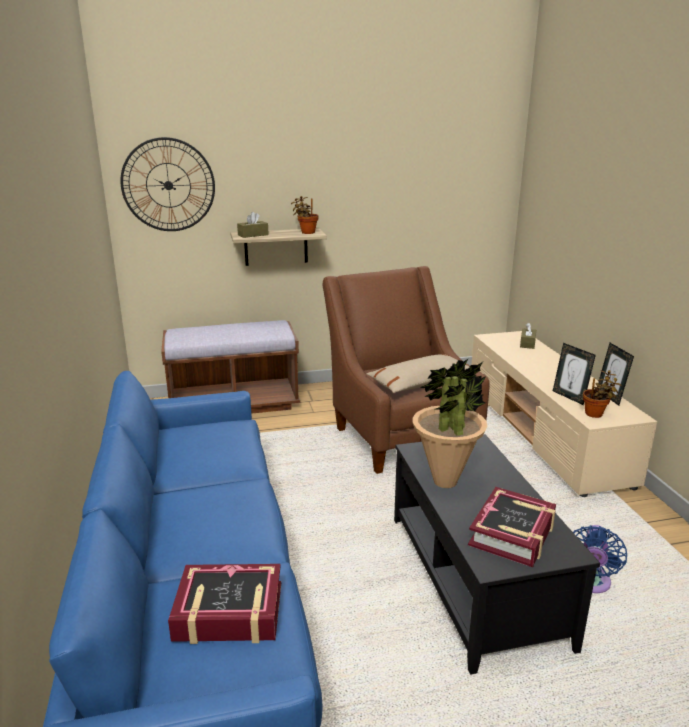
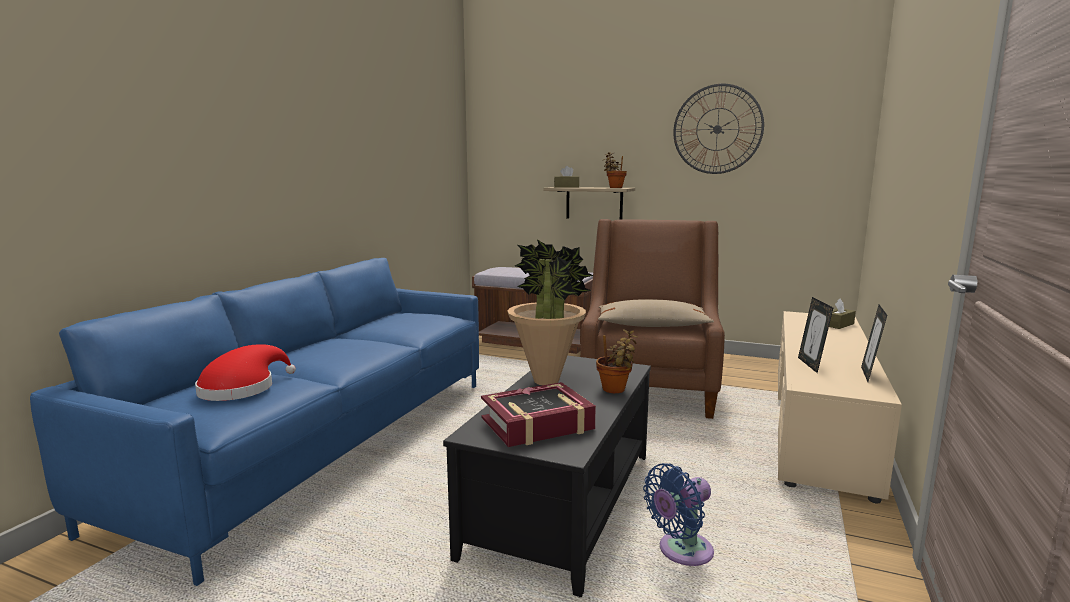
camera: 35 degrees right, 10 degrees down
(168, 185) = (511, 144): wall clock -> wall clock (717, 129)
(229, 612) = (242, 388): book -> red hat
(596, 414) = (820, 382): potted plant -> potted plant (615, 390)

